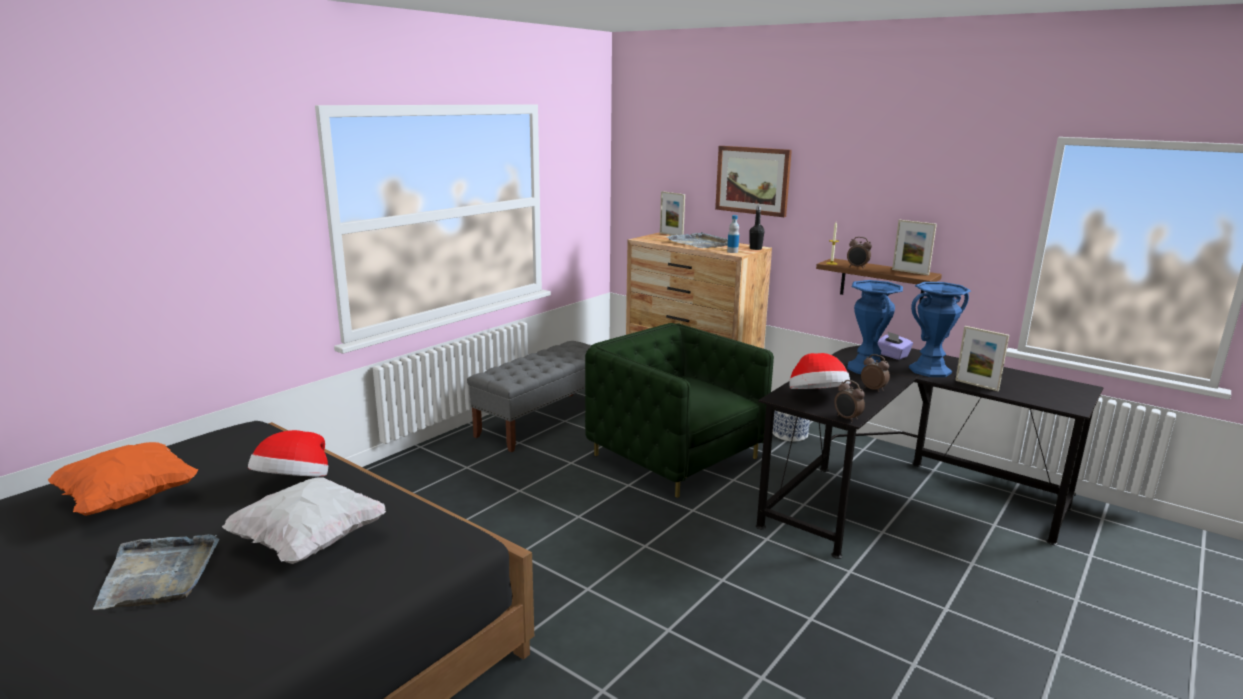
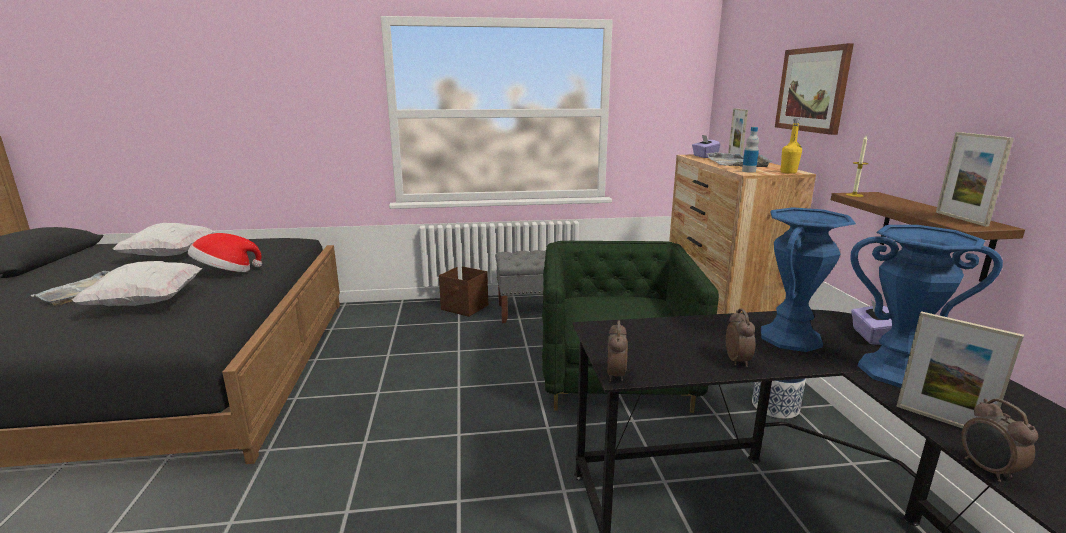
camera: 45 degrees right, 0 degrees up
(130, 499) = (170, 255): orange pillow -> white pillow
(445, 452) = (465, 308): none -> brown storage box
(655, 239) = (704, 156): none -> purple tissue box
(755, 248) = (788, 172): black bottle -> yellow bottle
(816, 397) = (639, 342): hat -> none
(857, 267) = (880, 203): alarm clock -> alarm clock (987, 470)
(976, 385) = (941, 420): picture frame -> picture frame turned 45 degrees counterclockwise

